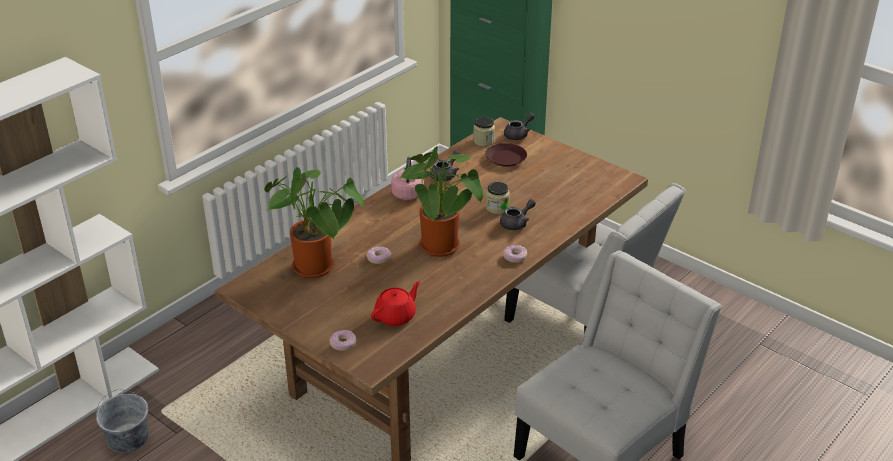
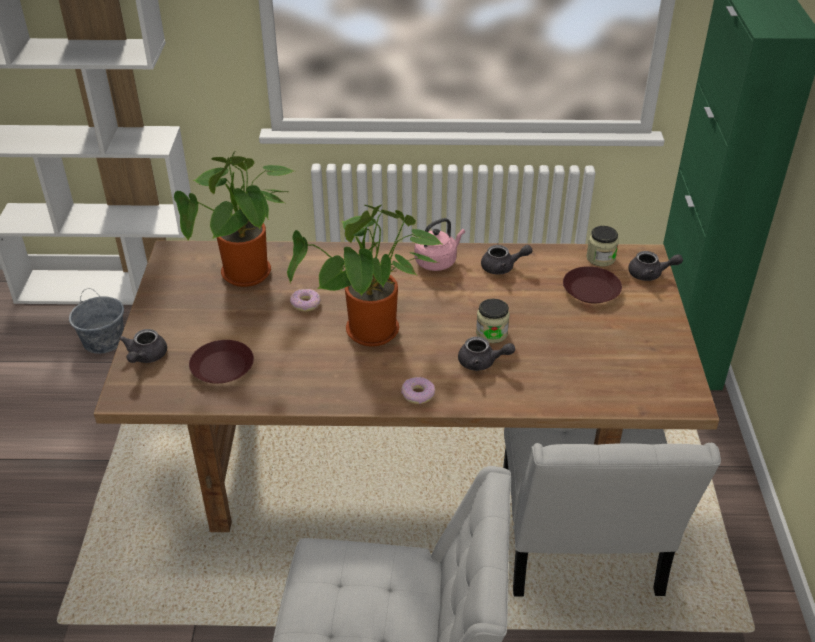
camera: 50 degrees right, 5 degrees up
(343, 344) = (145, 357): donut -> grey teapot
(396, 316) = (223, 367): red teapot -> brown plate

